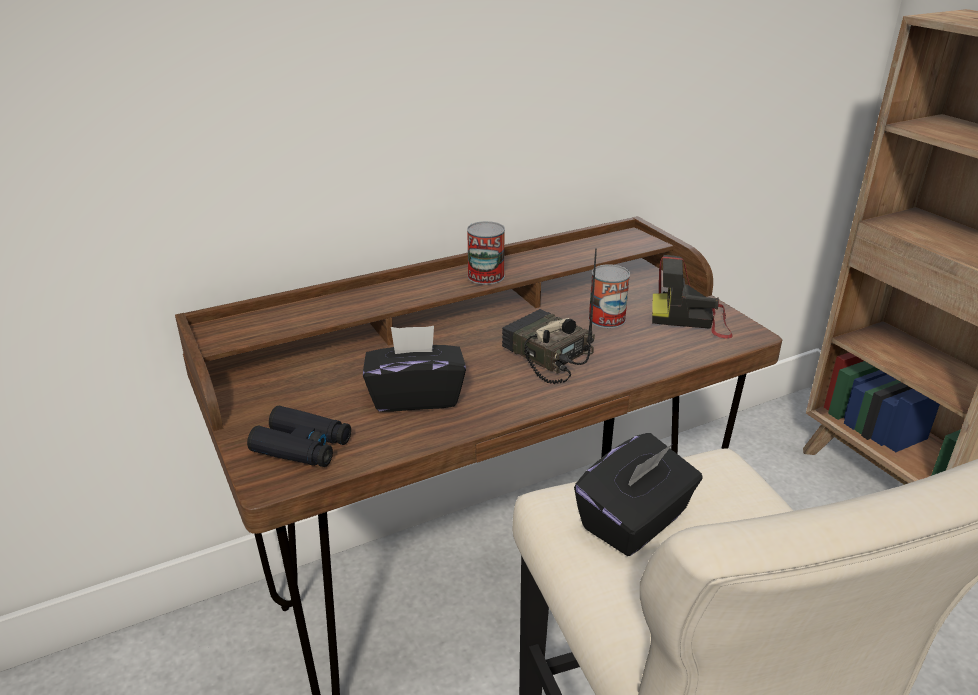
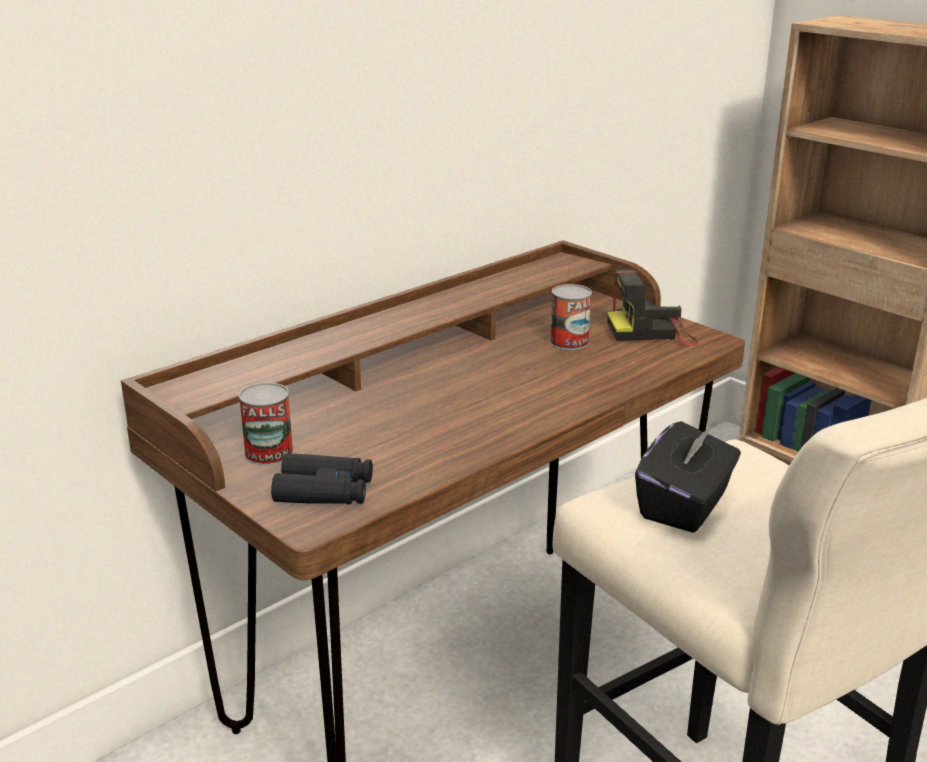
camera: 15 degrees left, 5 degrees down
(415, 396) = (415, 432): black tissue box -> none
(486, 276) = (438, 310): can -> can (269, 453)
(545, 355) = (526, 381): radio -> none

